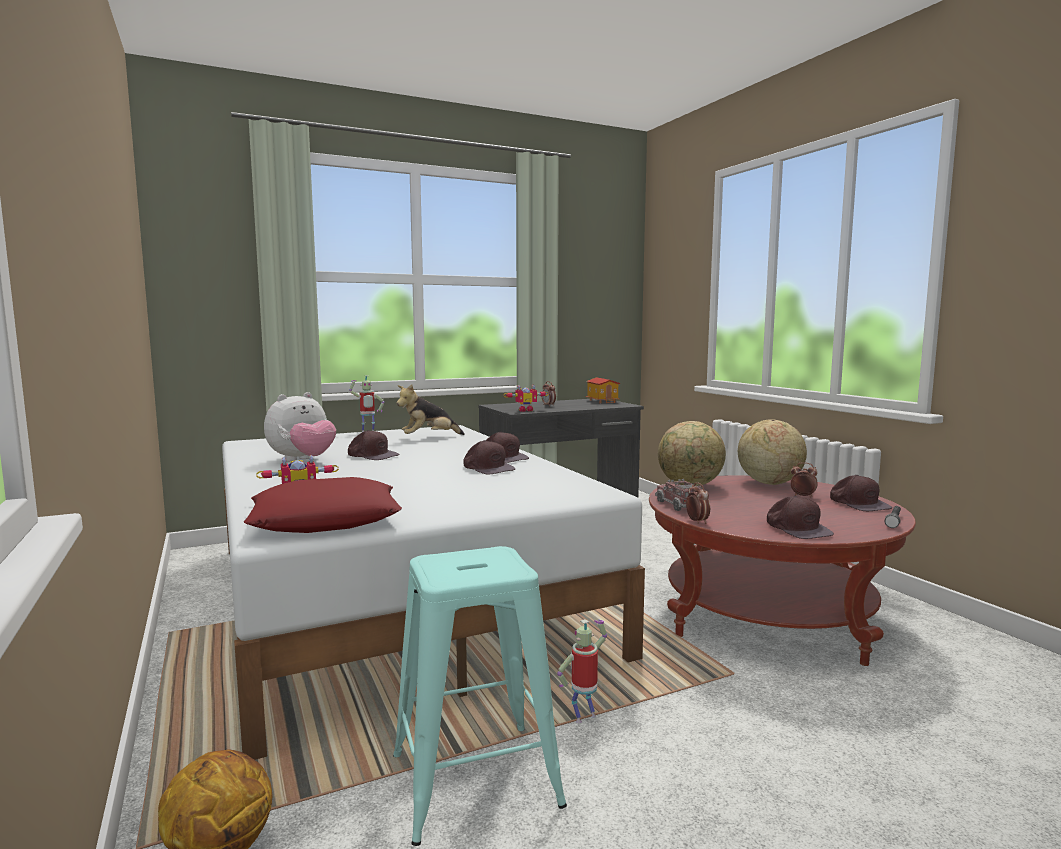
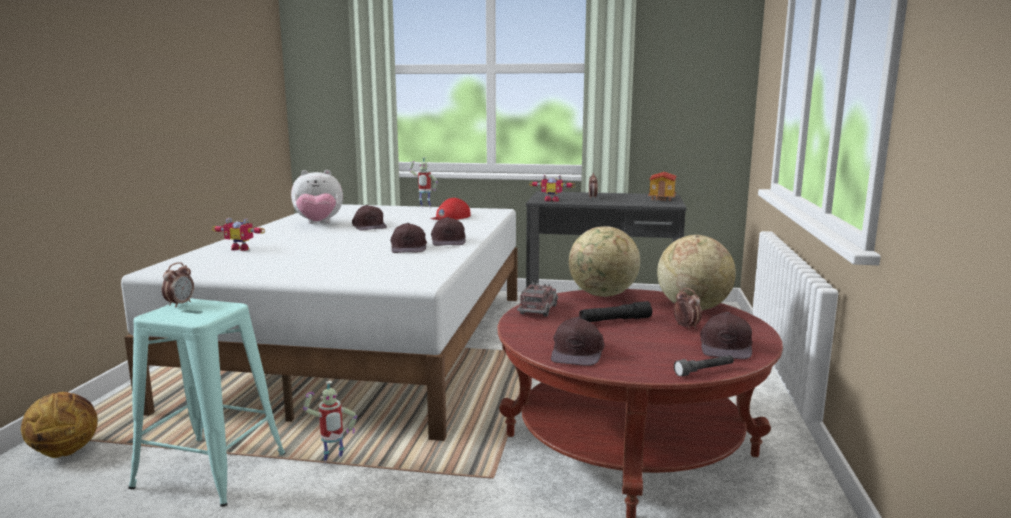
camera: 35 degrees right, 5 degrees up
(326, 519) = (210, 265): red pillow -> none
(429, 438) = (450, 217): plush toy -> red cap
(583, 716) = (333, 462): toy robot -> toy robot turned 150 degrees clockwise
(697, 521) = (508, 326): alarm clock -> alarm clock (180, 304)
(751, 501) = (615, 320): none -> black flashlight

